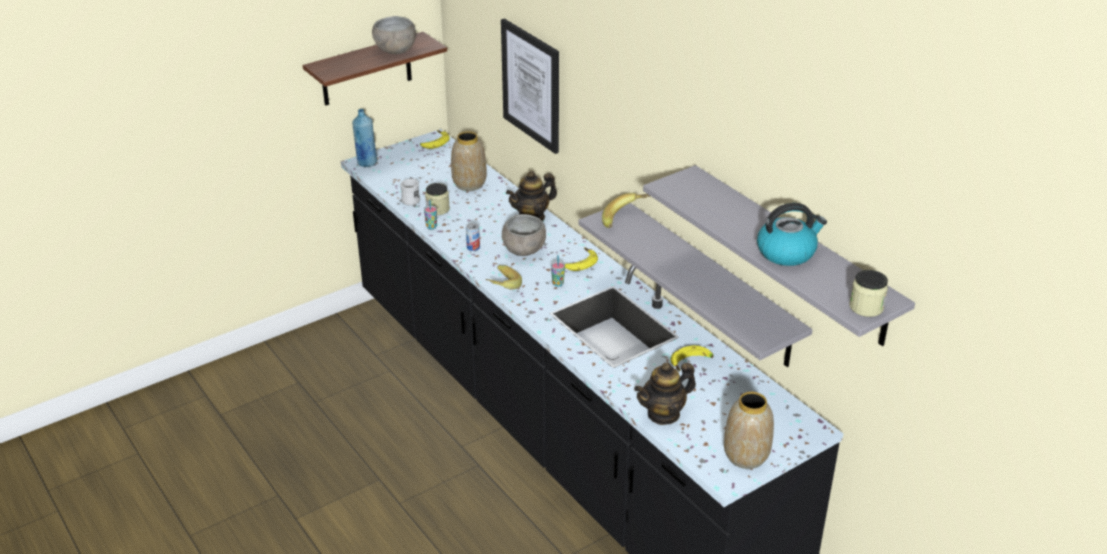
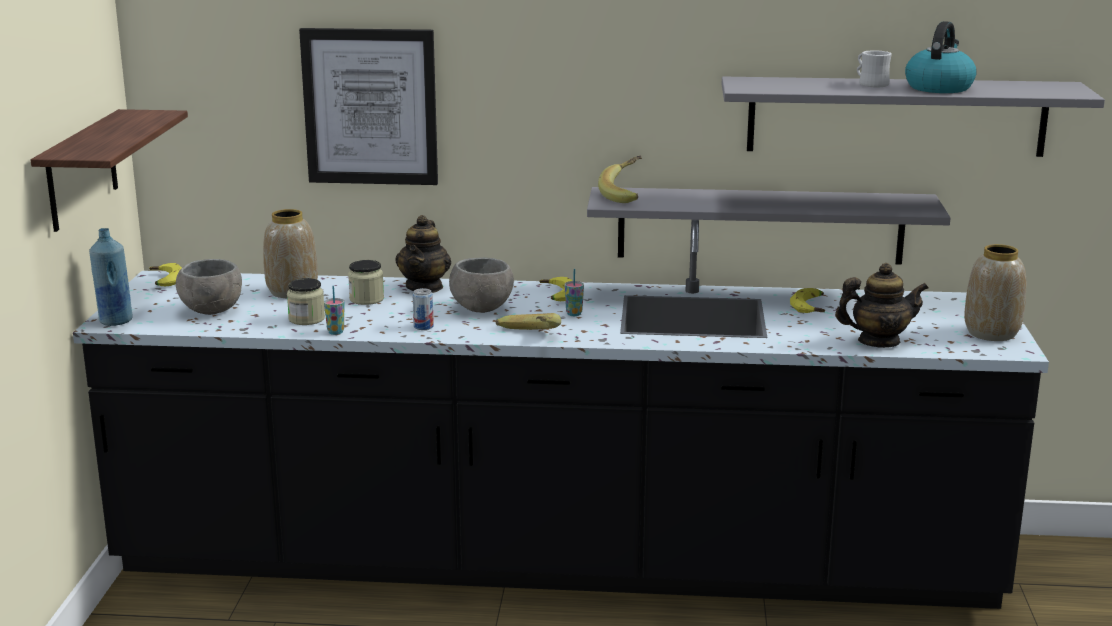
camera: 50 degrees left, 15 degrees down
(396, 51) = (132, 124): grey bowl -> grey bowl (213, 310)
(412, 199) = (254, 324): white mug -> white mug (870, 84)
(663, 414) = (878, 342): teapot -> teapot turned 105 degrees counterclockwise
(866, 307) = (1069, 90): jar -> jar (366, 299)

